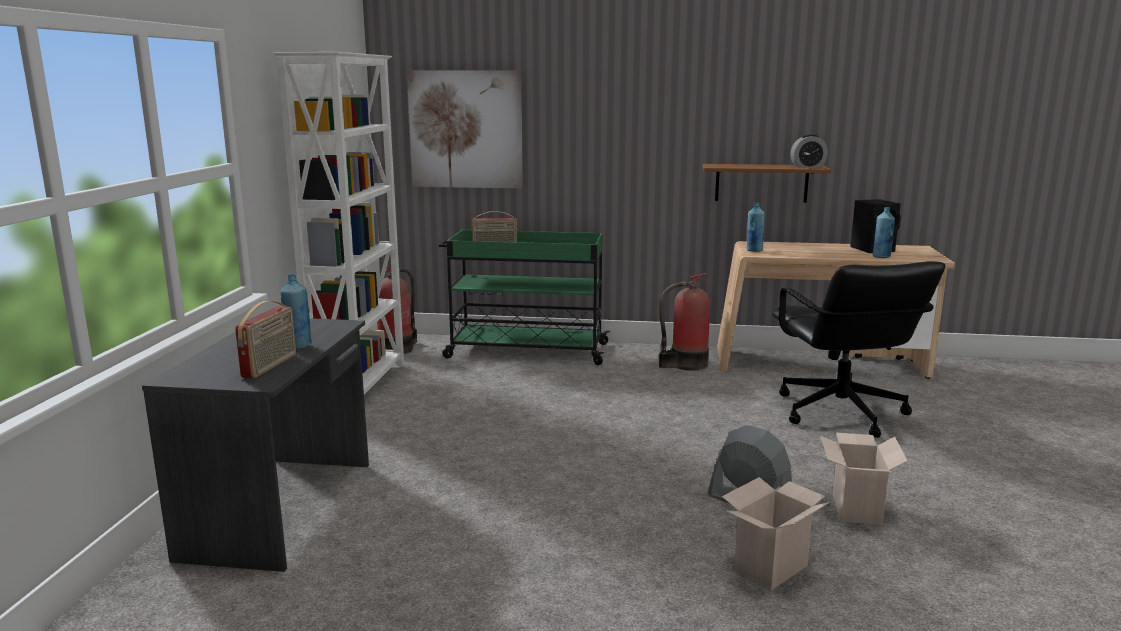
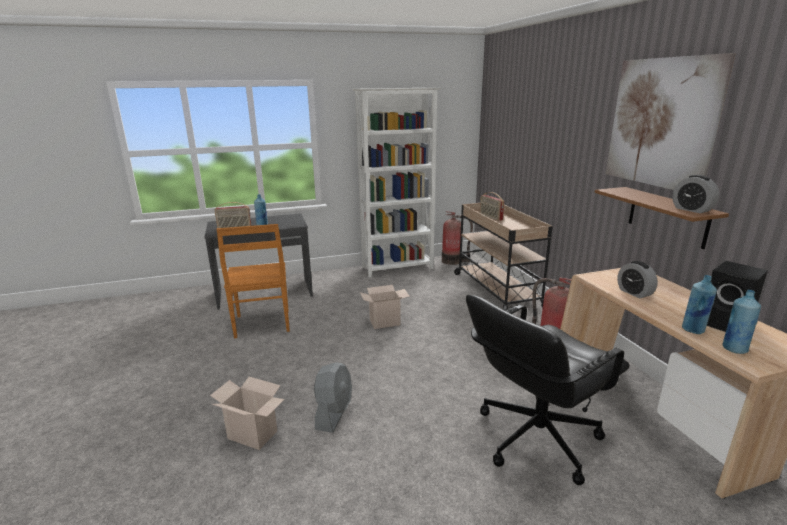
camera: 65 degrees right, 5 degrees up
(427, 526) = (262, 324): none -> brown chair
(466, 129) = (509, 136): picture -> picture (661, 123)
(525, 351) = (496, 289): green cart -> beige cart
(754, 250) = (605, 274): blue bottle -> blue bottle (734, 349)
(802, 253) = (634, 293): none -> alarm clock
(854, 508) = (351, 464): cardboard box -> cardboard box (385, 322)

